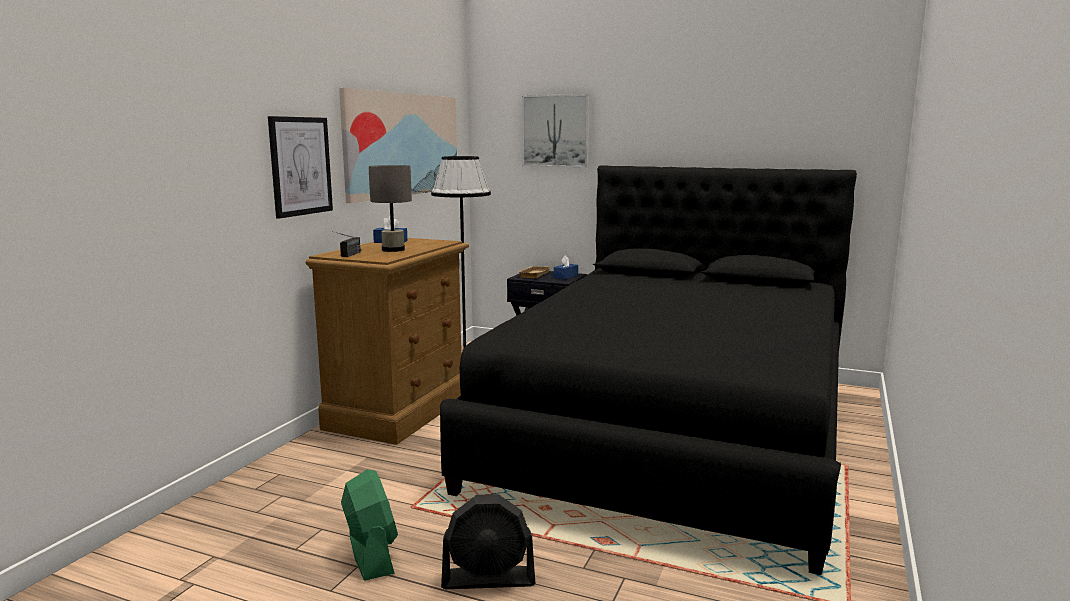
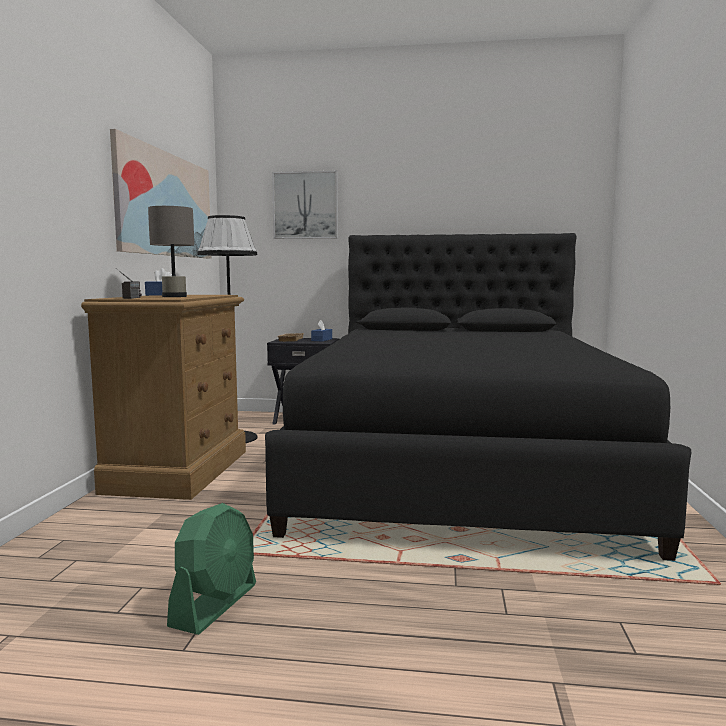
camera: 15 degrees left, 5 degrees down
(300, 166) = (74, 201): picture -> none
(371, 554) = (215, 605): green fan -> green fan turned 60 degrees clockwise
(489, 578) = (364, 610): black fan -> none

